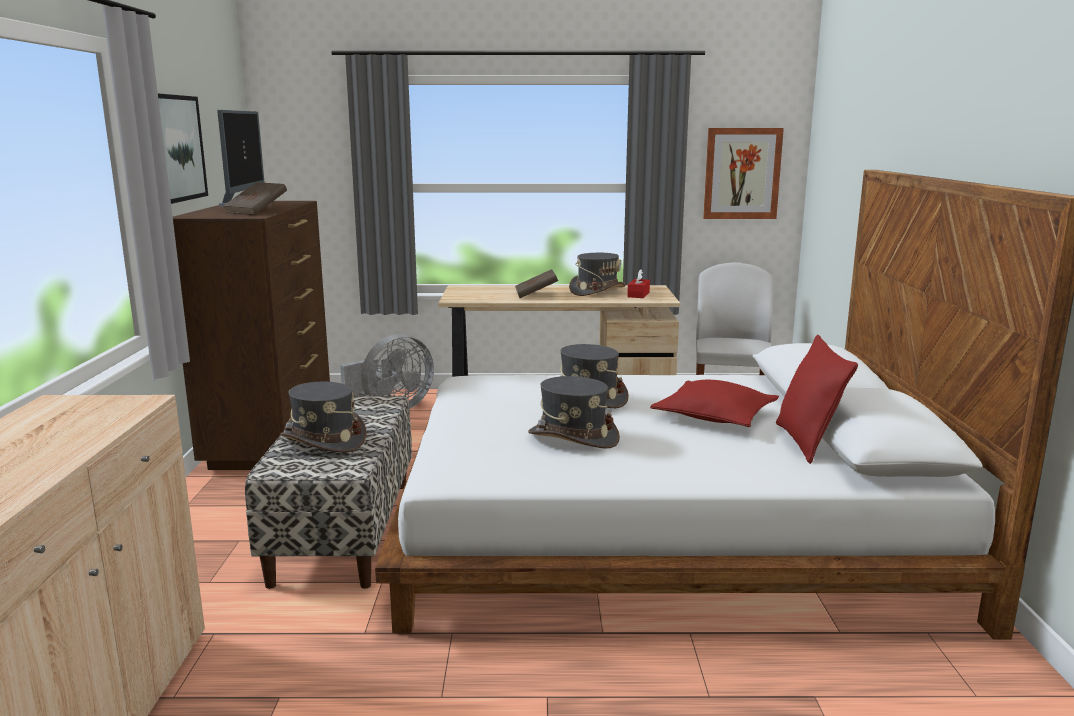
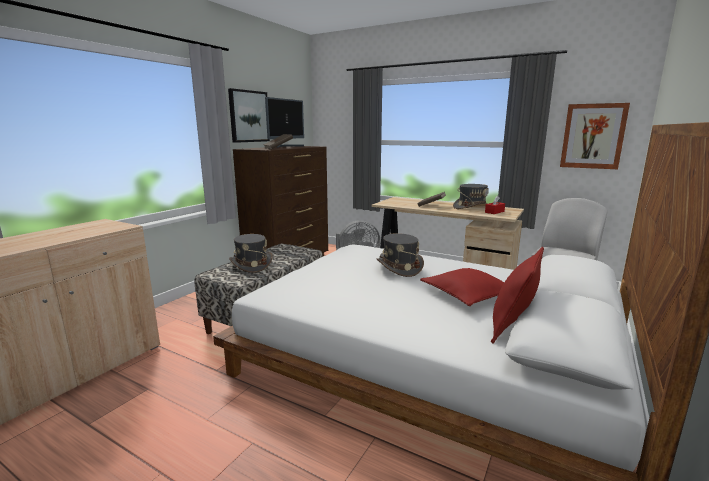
camera: 30 degrees right, 0 degrees up
(573, 437) = (358, 288): grey hat -> none

